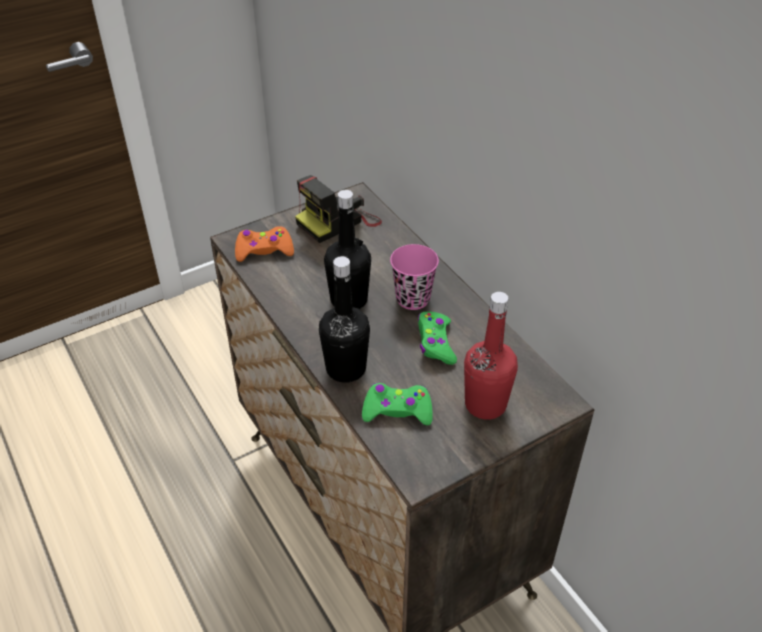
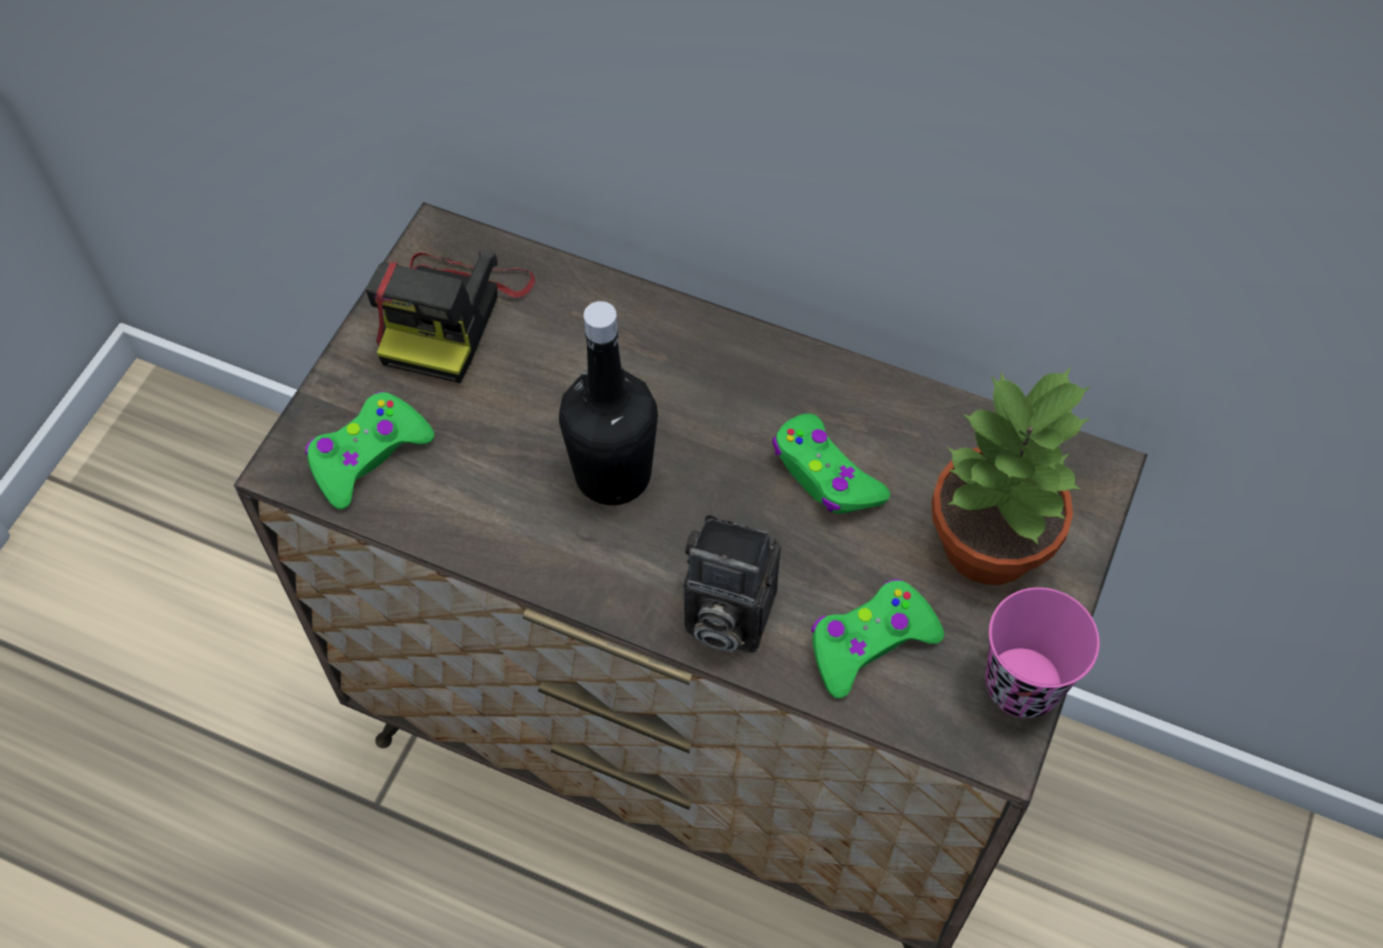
camera: 35 degrees left, 15 degrees up
(264, 250) = (368, 456): orange game controller -> green game controller
(346, 369) = (723, 616): black bottle -> camera
(413, 299) = (718, 408): pink cup -> pink cup (1022, 685)
(485, 404) = (991, 545): red bottle -> potted plant

